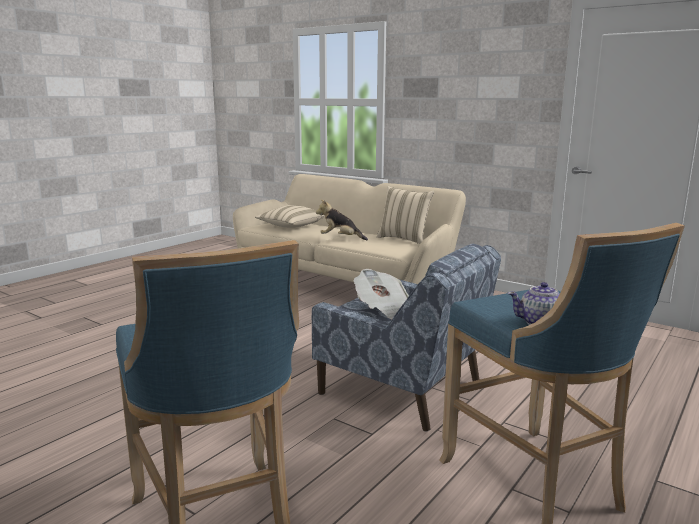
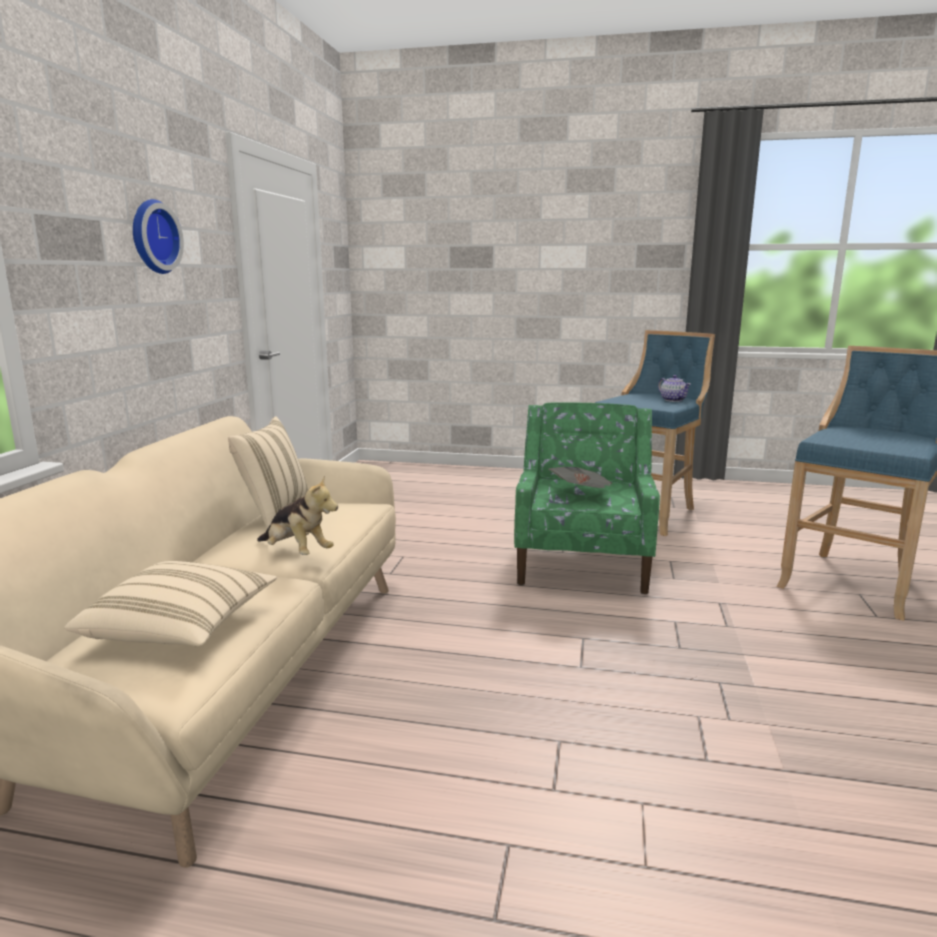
camera: 115 degrees left, 0 degrees up
(340, 238) = (297, 552): plush toy -> plush toy turned 45 degrees counterclockwise
(403, 389) = (583, 562): blue armchair -> green armchair
(470, 83) = (152, 237): none -> wall clock

